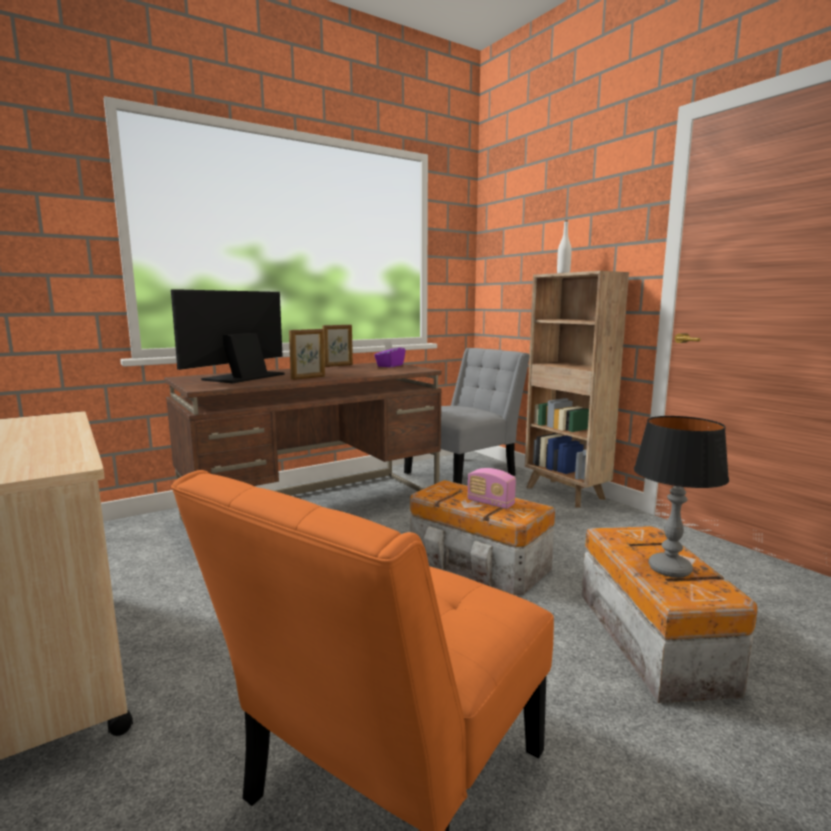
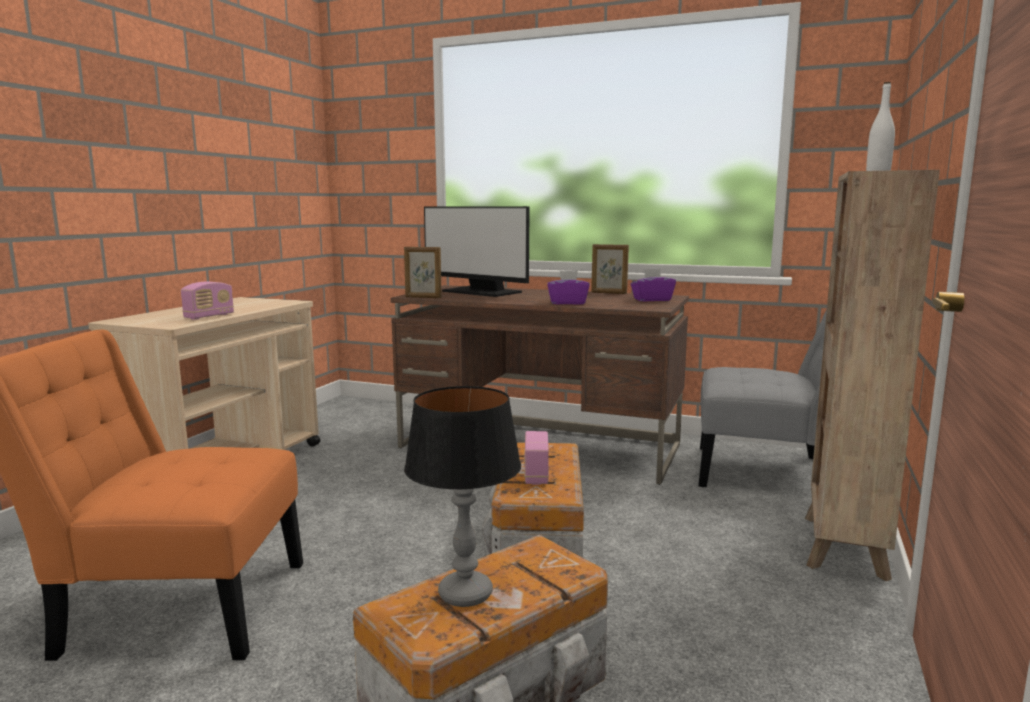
camera: 55 degrees right, 0 degrees up
(55, 448) = (209, 316): none -> radio
(243, 377) = (480, 292): monitor -> monitor turned 135 degrees counterclockwise
(308, 378) = (514, 299): picture frame -> picture frame (423, 297)
(358, 374) = (568, 303): none -> purple tissue box

